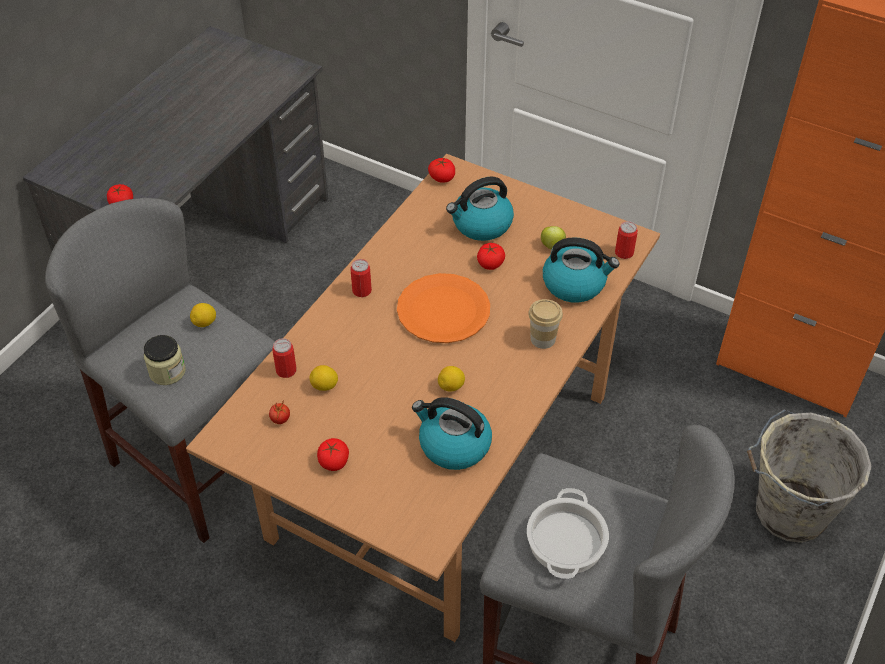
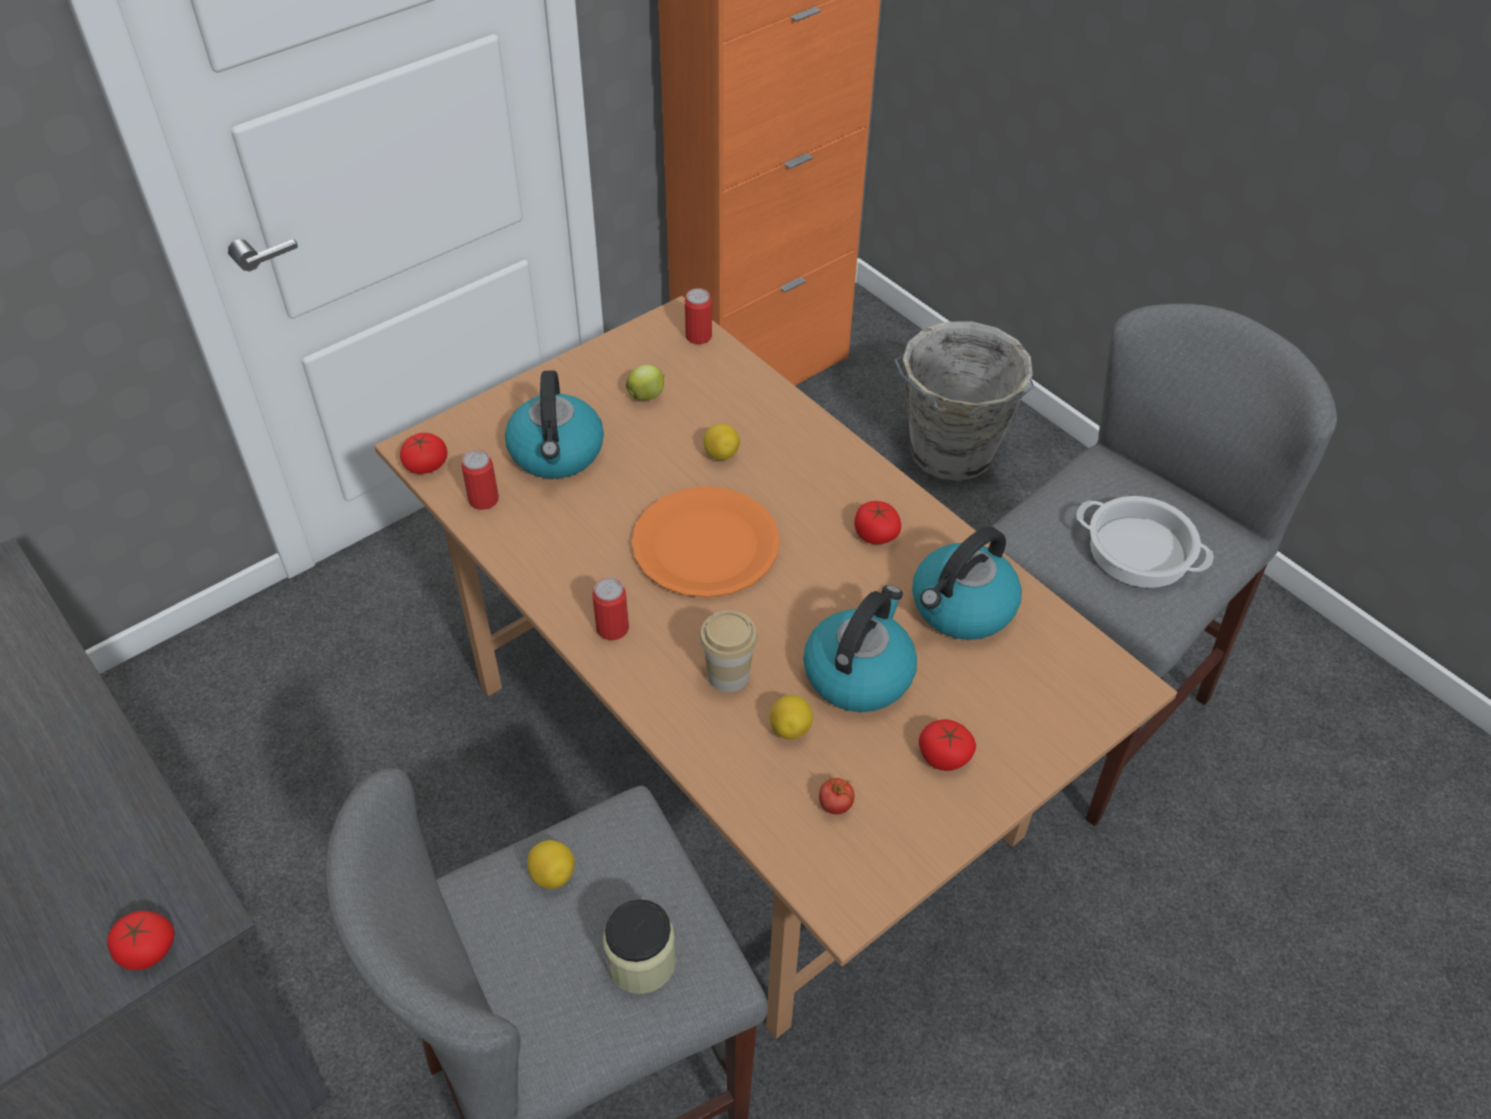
camera: 70 degrees left, 0 degrees up
(286, 370) = (735, 771): can -> can (483, 500)
(451, 387) = (855, 579): lemon -> lemon (721, 454)
(490, 263) = (641, 468): tomato -> tomato (875, 534)
(543, 339) = (811, 460): cup -> cup (728, 675)
(575, 284) = (728, 398): kettle -> kettle (858, 673)

